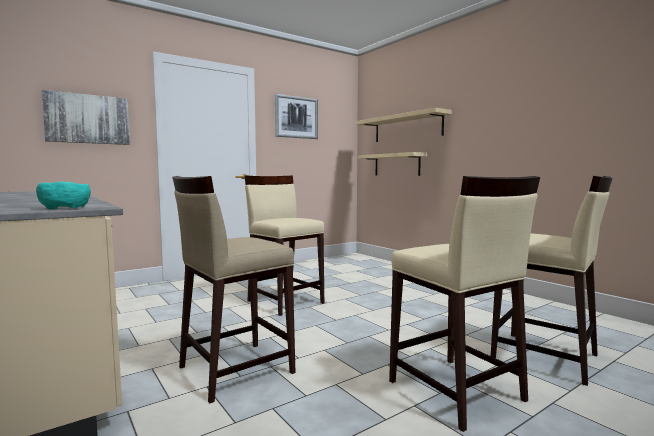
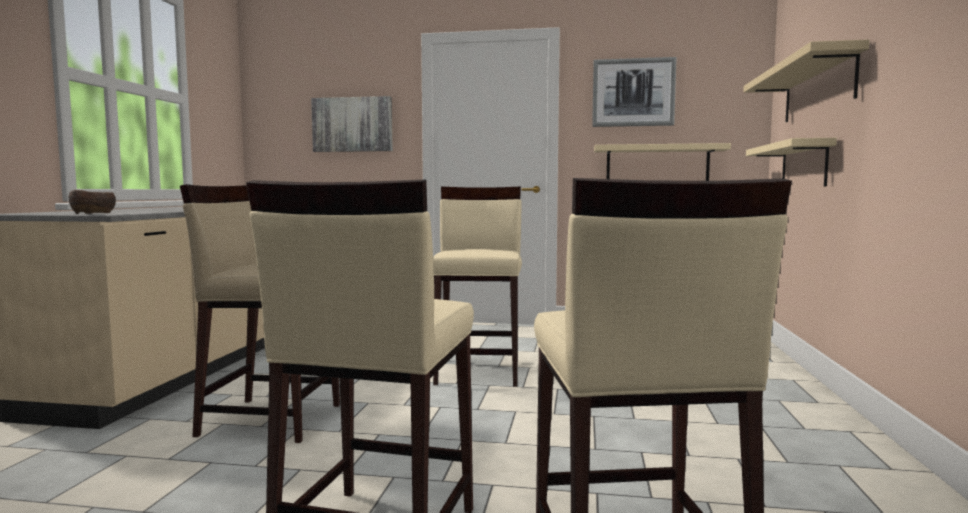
camera: 45 degrees right, 0 degrees up
(64, 208) = (94, 213): turquoise bowl -> brown bowl
(309, 161) = (657, 163): none -> beige shelf

